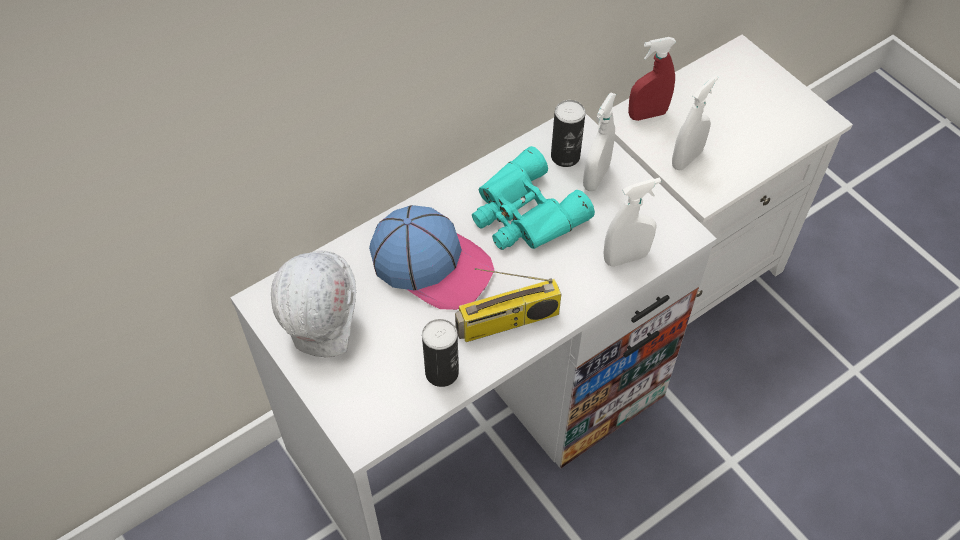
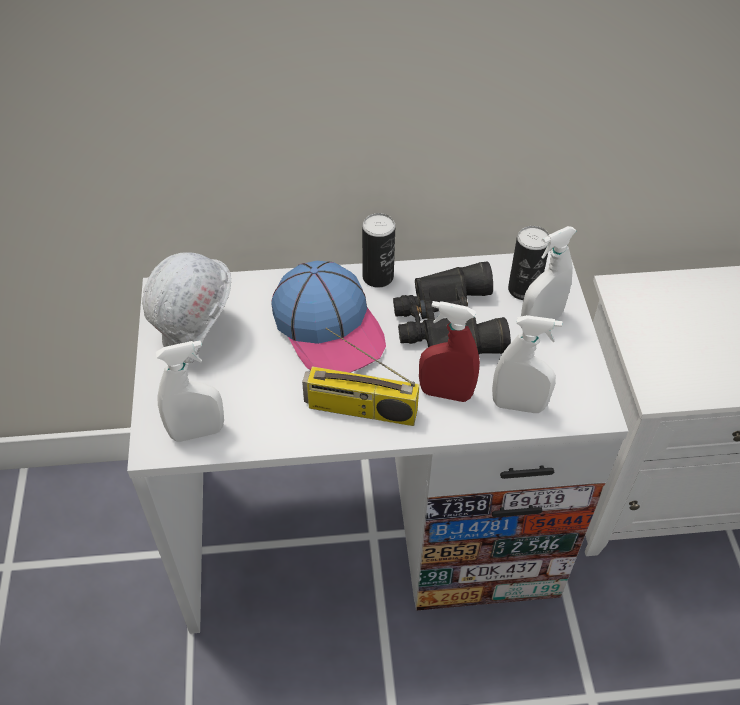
camera: 30 degrees right, 5 degrees down
(442, 372) = (268, 424): can -> can (378, 276)
(524, 214) = (446, 323): turquoise binoculars -> black binoculars
(647, 114) = (647, 294): red spray bottle -> red spray bottle (445, 393)
(686, 159) = (661, 351): white spray bottle -> white spray bottle (197, 432)

